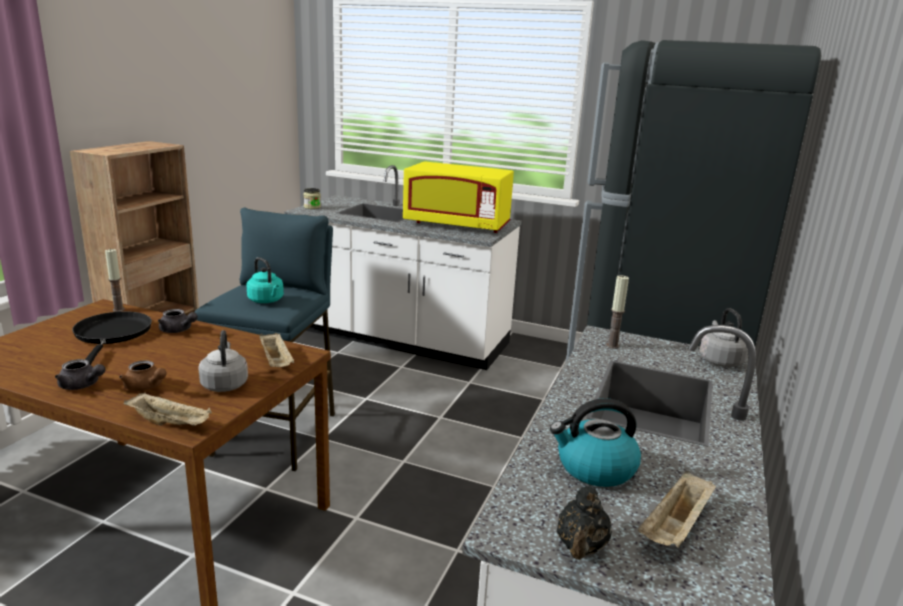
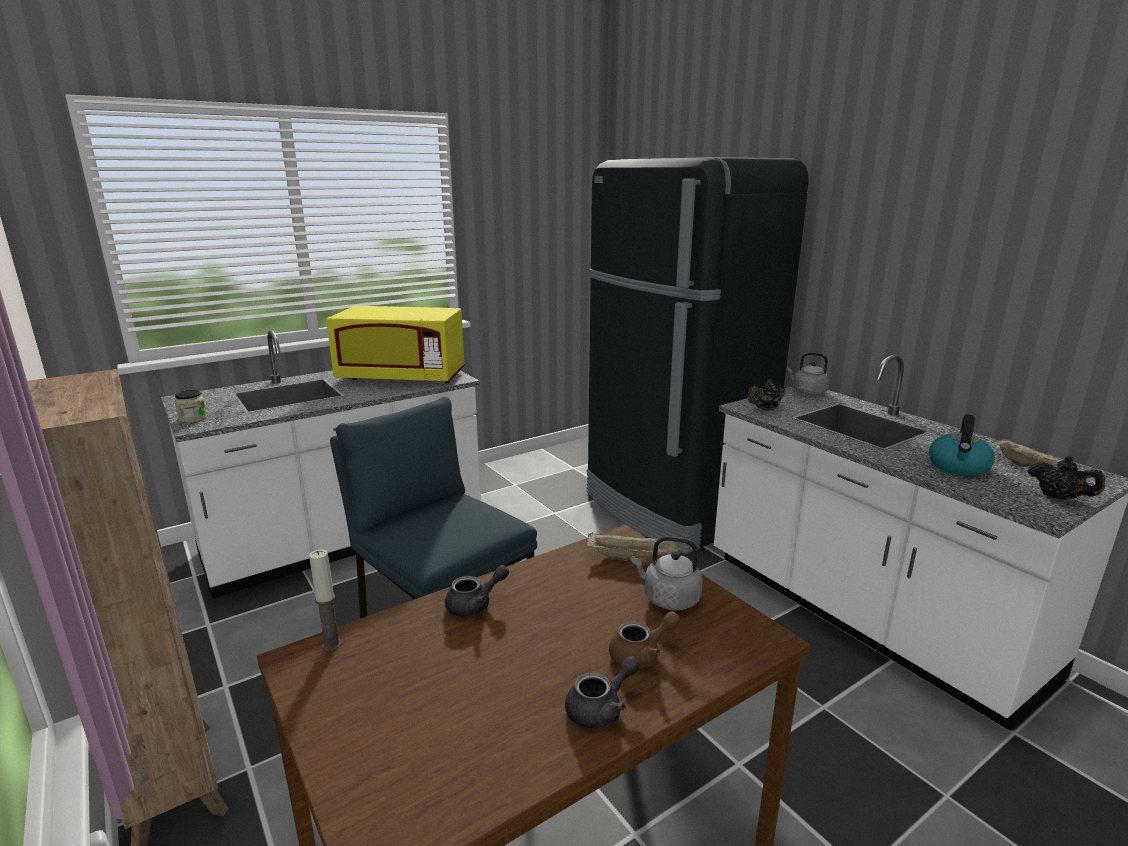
camera: 55 degrees left, 0 degrees up
(112, 335) = (434, 662): black frying pan -> none
(171, 423) = (750, 650): beige tray -> none
(266, 301) = (465, 523): turquoise kettle -> none
(457, 225) = (402, 377): yellow microwave -> yellow microwave turned 45 degrees clockwise
(612, 345) = (765, 409): candle -> black teapot

